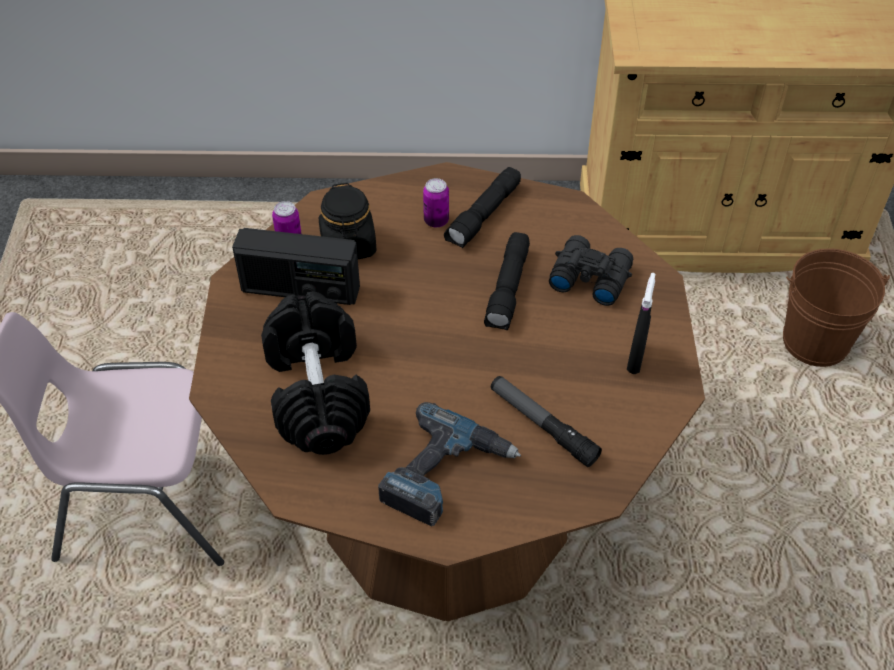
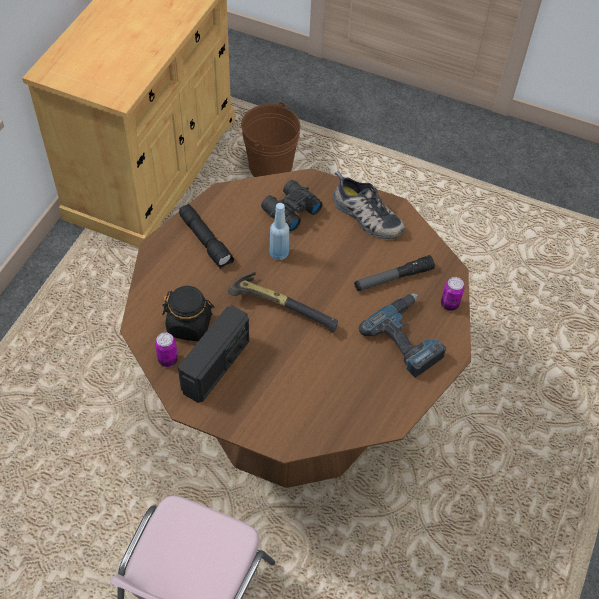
camera: 70 degrees left, 5 degrees up
(318, 393) = (315, 384): black dumbbell -> none
(425, 321) = (282, 306): none -> hammer
(436, 221) = (195, 268): can -> can (449, 304)
(509, 290) = (279, 253): black flashlight -> blue bottle
(635, 359) = (365, 216): black spray bottle -> shoe

